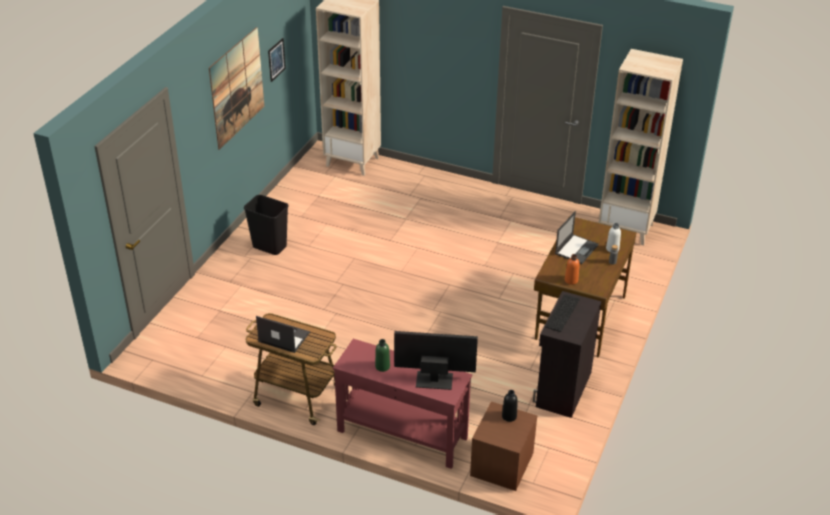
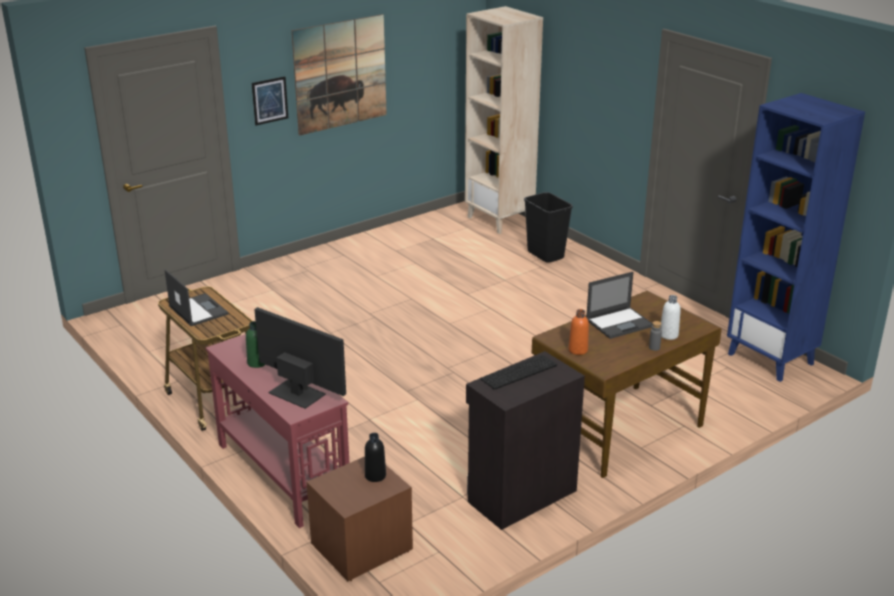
camera: 30 degrees right, 10 degrees down
(269, 247) = (336, 267): black trash can -> black trash can (544, 255)
(276, 59) = (416, 68): picture -> picture (270, 100)
(626, 229) = (771, 359): beige bookcase -> blue bookcase

